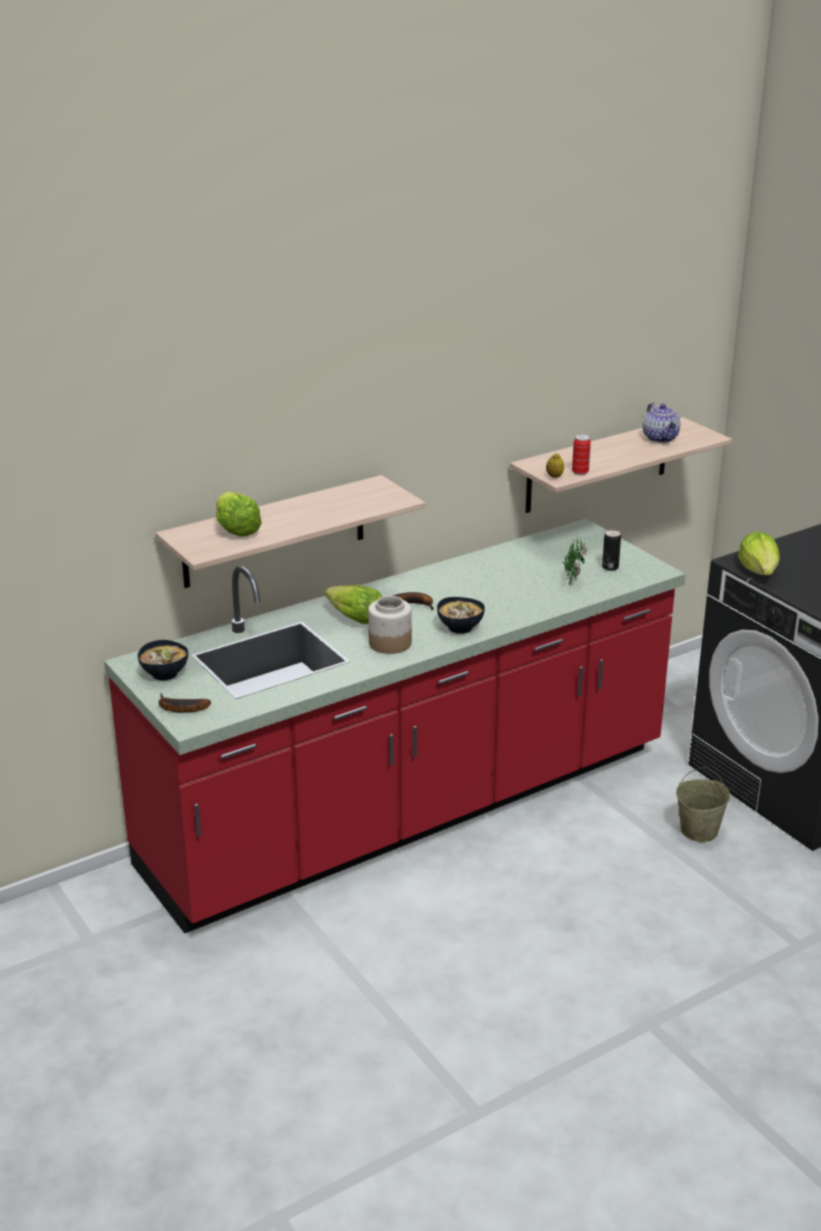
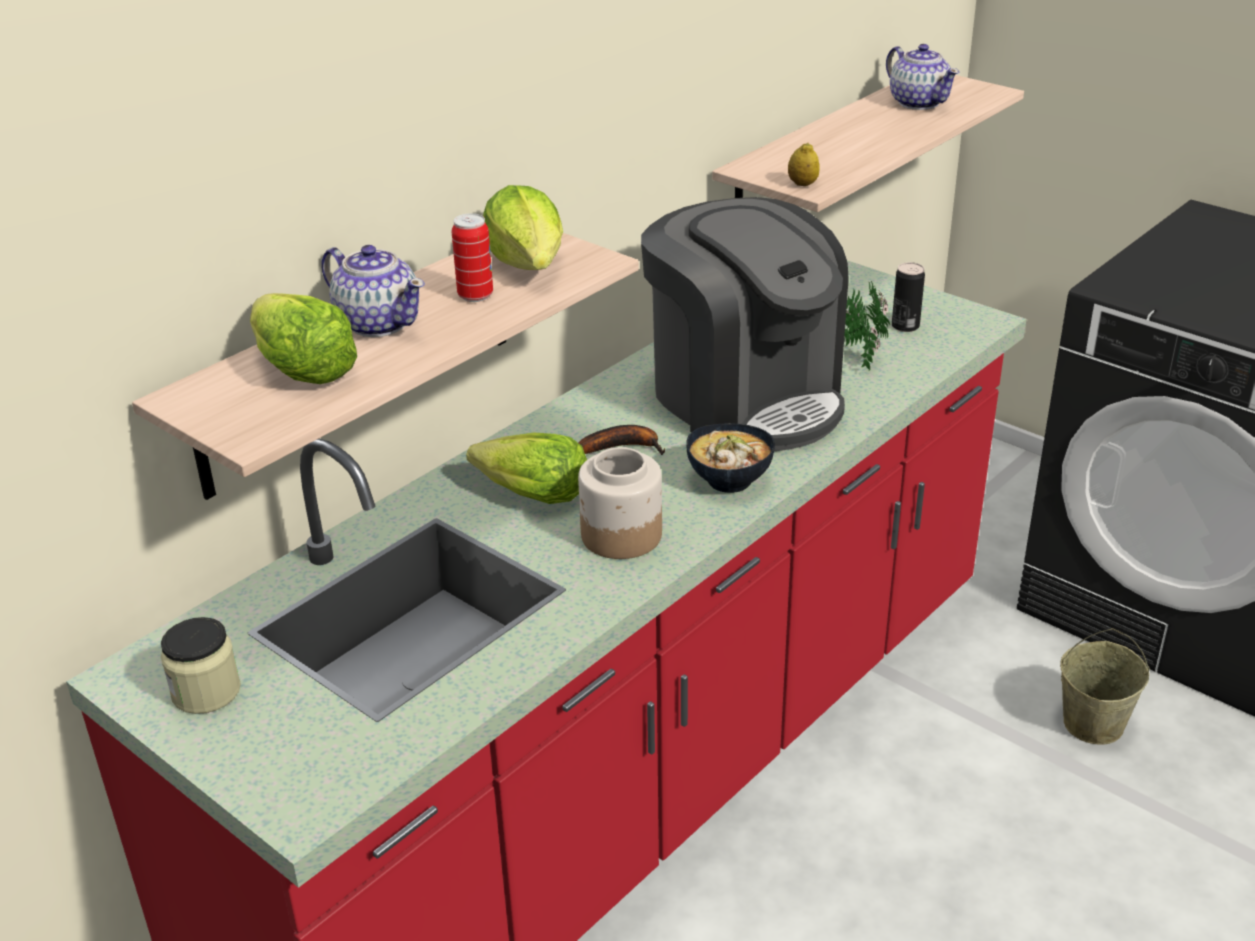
camera: 15 degrees left, 5 degrees up
(164, 674) = (206, 692): bowl -> jar
(179, 708) = (266, 773): banana -> none
(281, 514) = (378, 323): none -> teapot
(494, 590) = (745, 398): none -> coffee machine
(580, 472) = (839, 172): can -> can (475, 296)
(759, 571) = (1156, 298): lettuce -> lettuce (529, 264)

